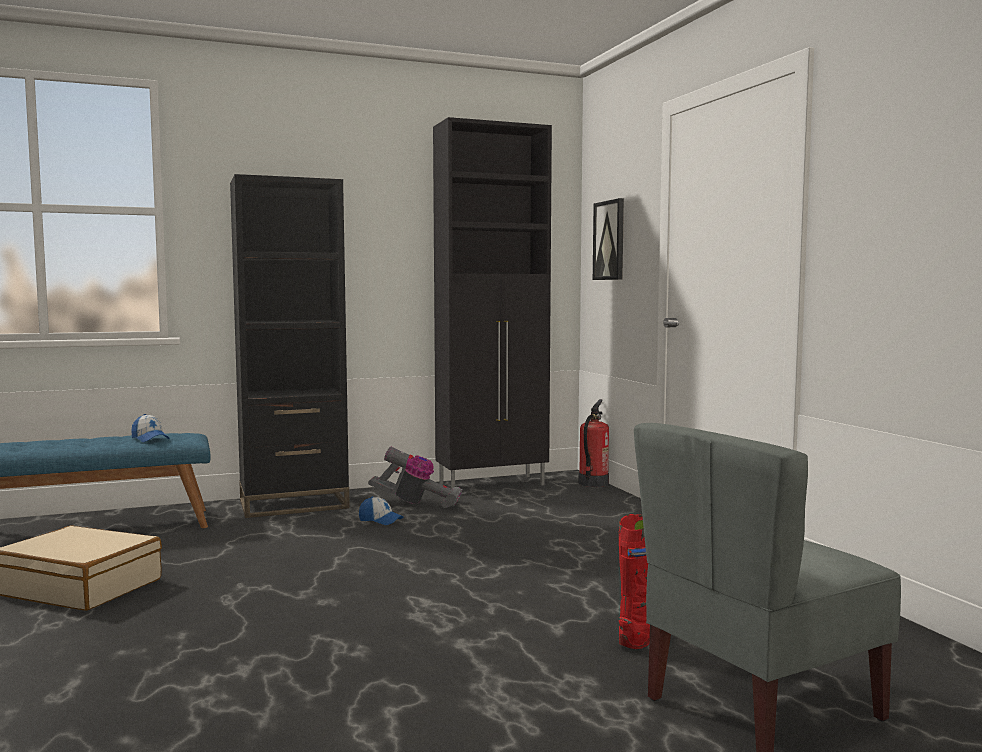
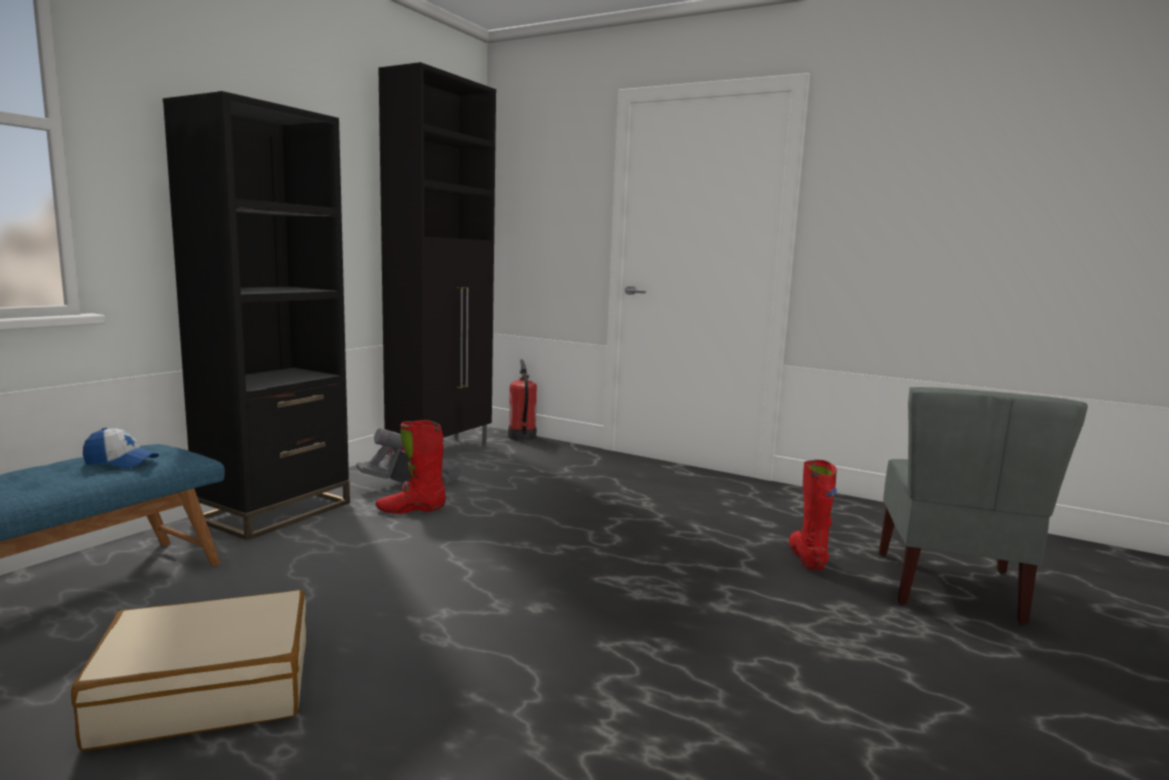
camera: 40 degrees left, 5 degrees up
(380, 520) = (411, 509): cap -> red boot
(609, 240) = (535, 210): picture -> none

